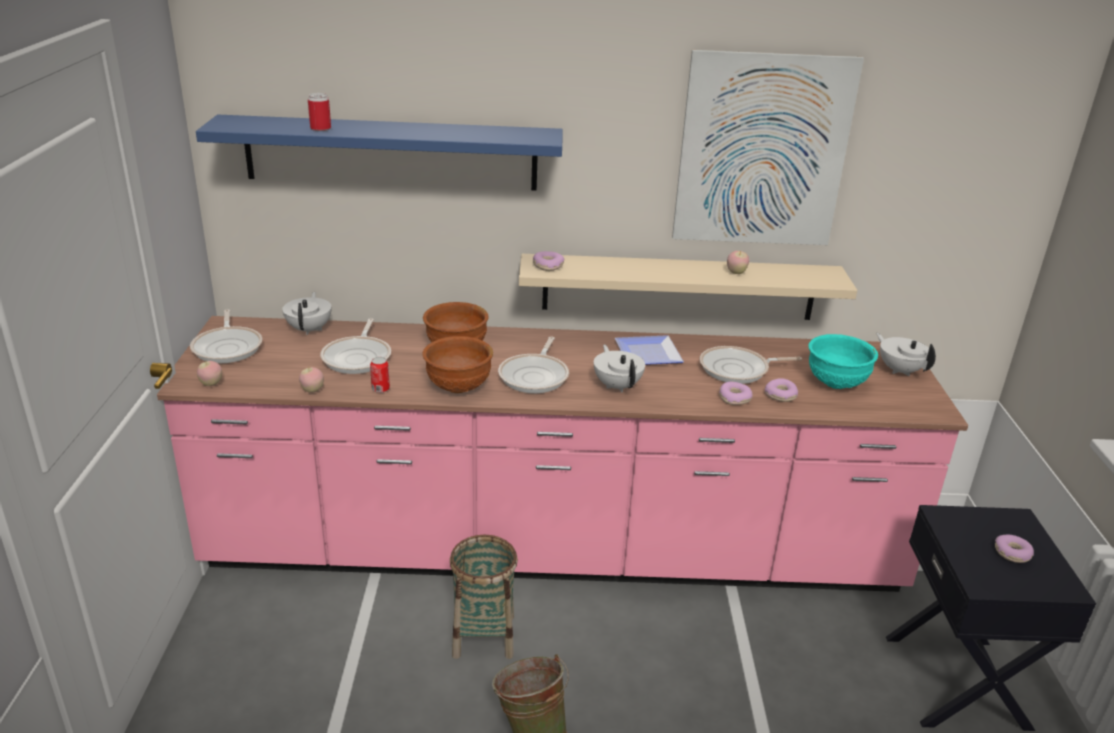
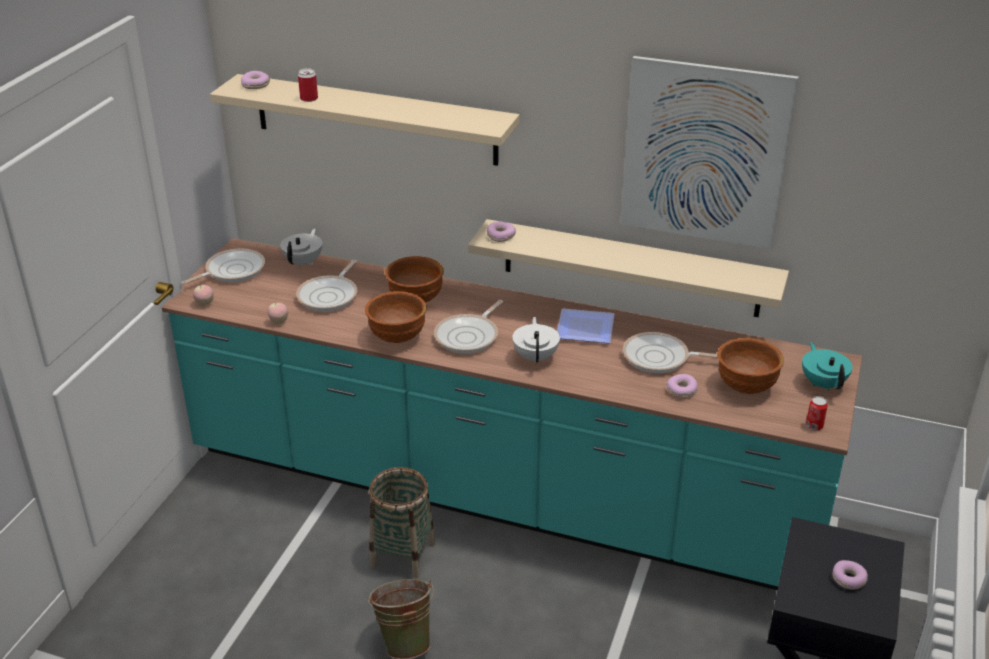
camera: 20 degrees right, 5 degrees up
(228, 347) = (232, 271): frying pan -> frying pan turned 135 degrees counterclockwise
(380, 389) = (333, 329): can -> can (814, 426)
(391, 153) = (375, 119): blue shelf -> beige shelf
(548, 549) = (494, 491): pink counter -> turquoise counter
(734, 398) = (635, 386): donut -> donut (256, 85)
(736, 273) = (673, 265): apple -> none
(835, 383) = (745, 386): turquoise bowl -> brown bowl
(899, 370) = (823, 383): white teapot -> turquoise teapot

